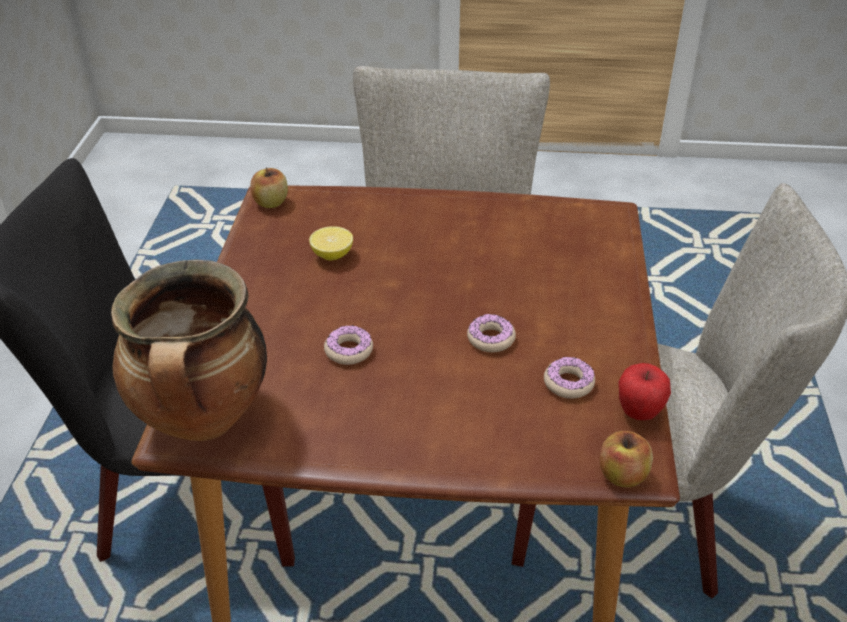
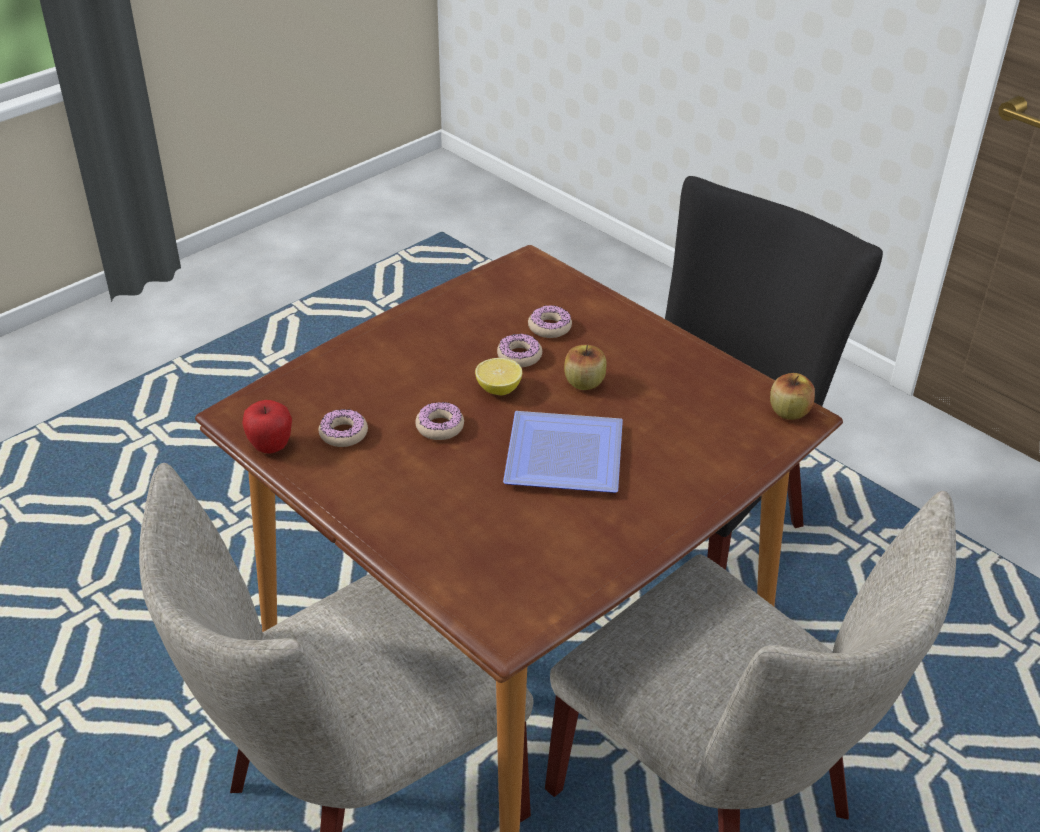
camera: 130 degrees right, 0 degrees up
(204, 420) = (529, 275): cooking pot -> none
(285, 357) = (549, 327): none -> donut
(332, 255) = (655, 406): lemon -> lemon (498, 389)
(442, 263) = (568, 459): none -> plate
(622, 475) = (243, 401): apple -> apple (584, 383)

